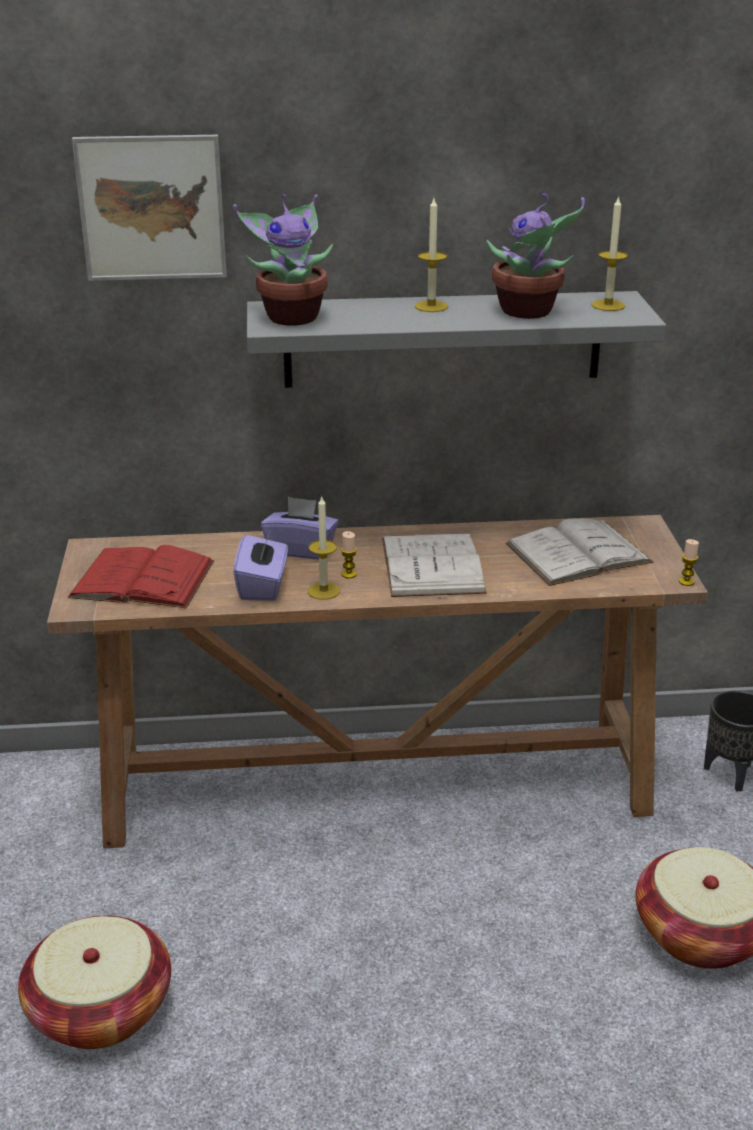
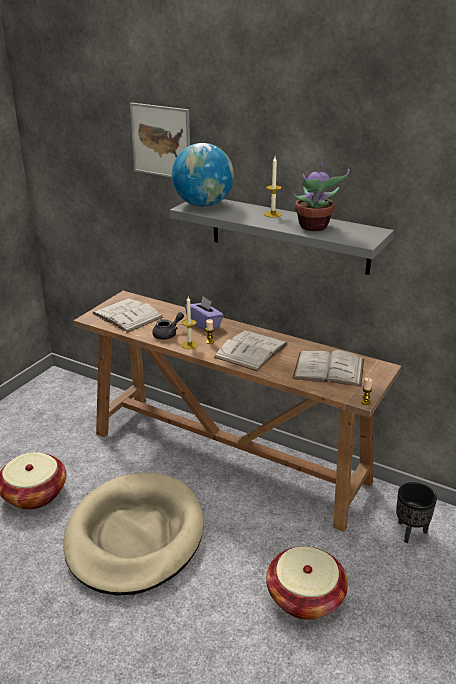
camera: 35 degrees right, 0 degrees up
(142, 579) = (127, 315): red book -> white book
(263, 586) = (168, 334): purple tissue box -> grey teapot
(292, 316) = (203, 205): potted plant -> globe
(365, 983) = (134, 536): none -> beige dog bed
(608, 305) = (361, 233): candle -> none

